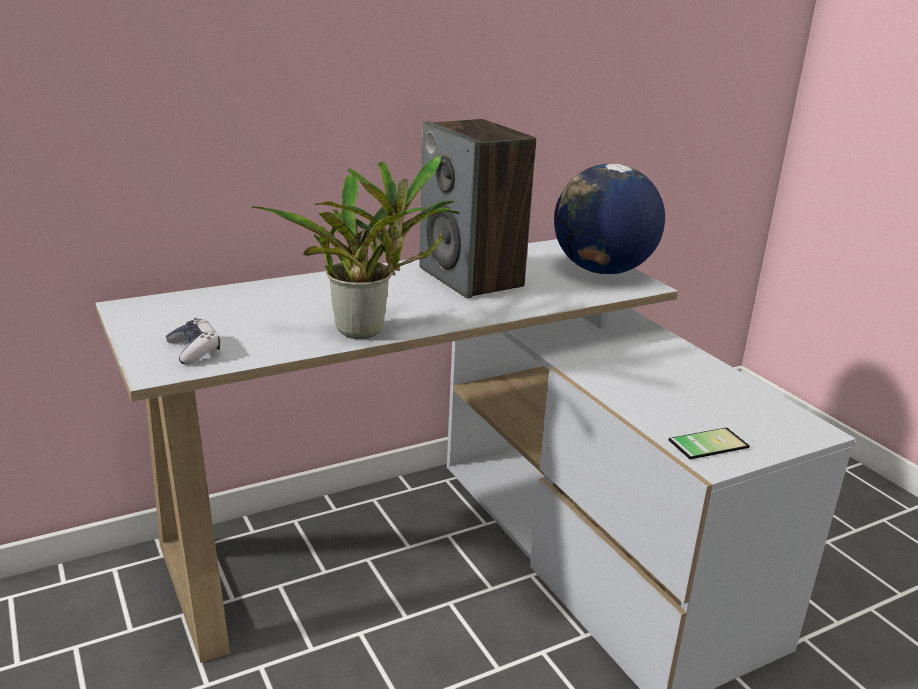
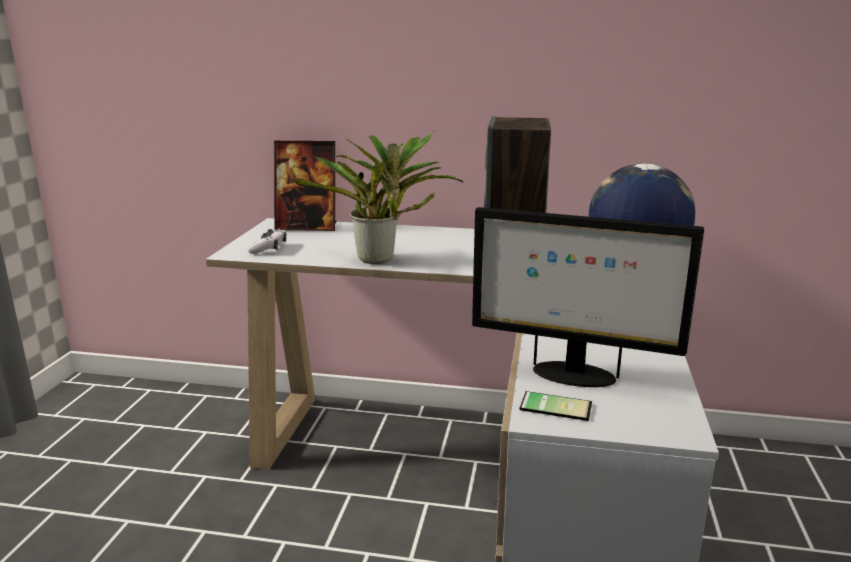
camera: 40 degrees right, 5 degrees down
(186, 305) = (307, 227): none -> picture frame
(671, 406) = (572, 375): none -> monitor

